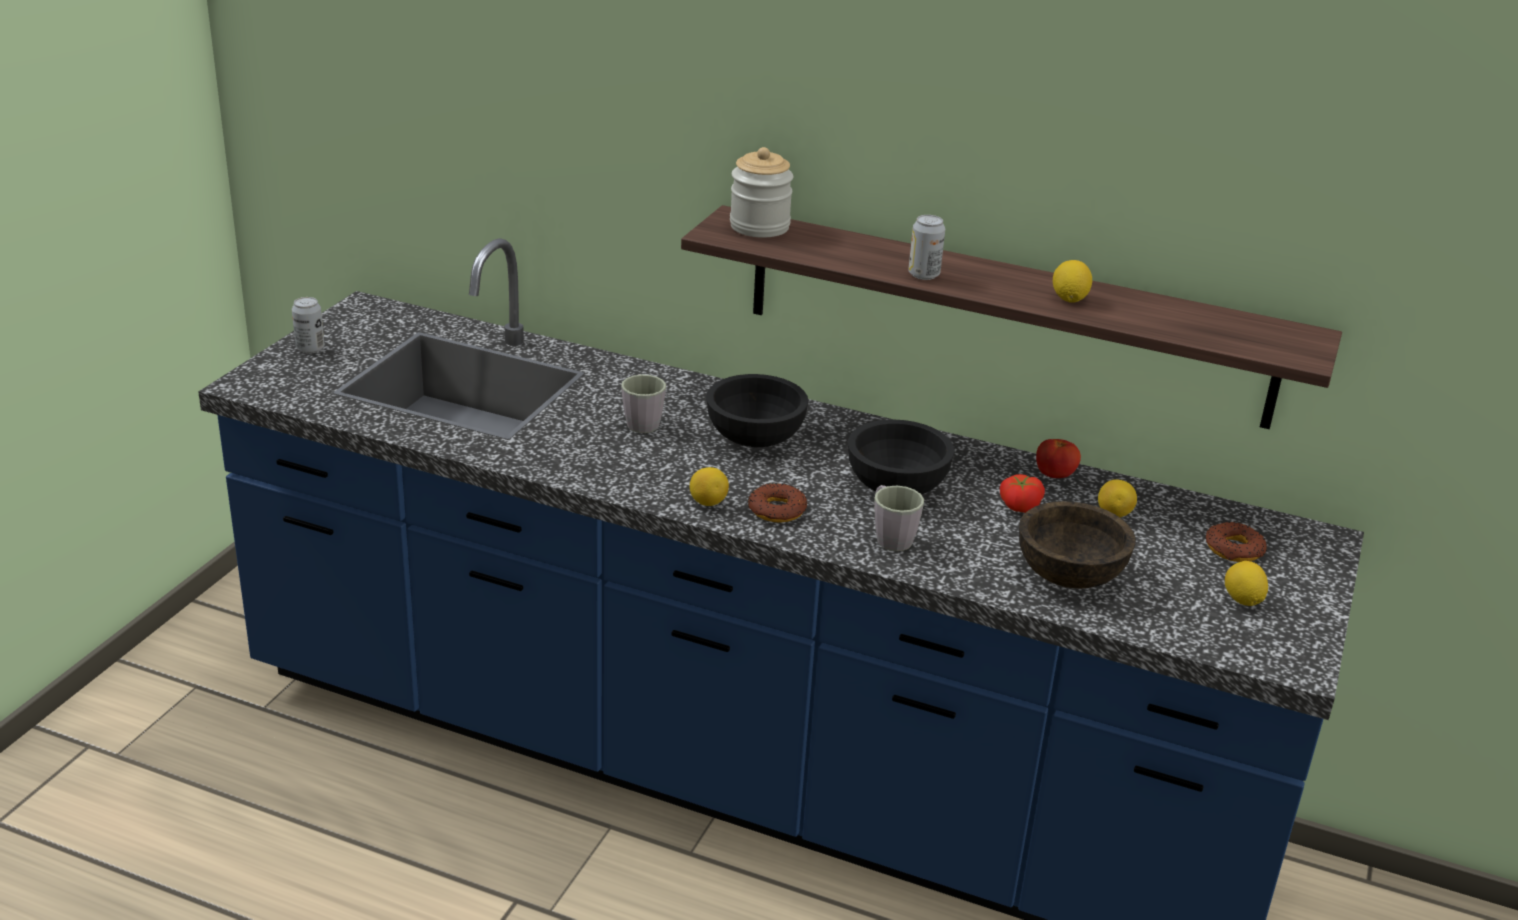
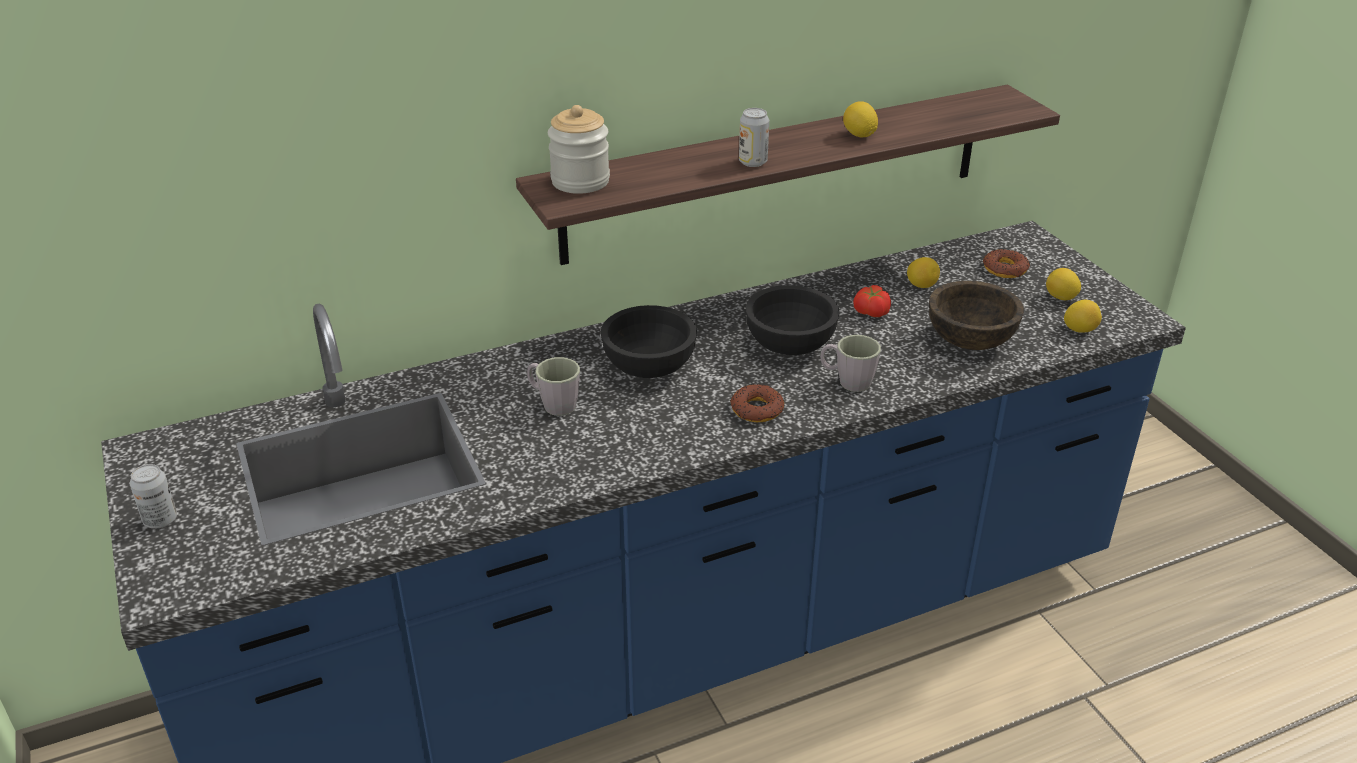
camera: 45 degrees left, 5 degrees up
(708, 503) = (708, 434): lemon -> lemon (1079, 330)
(1055, 476) = (852, 280): tomato -> none

